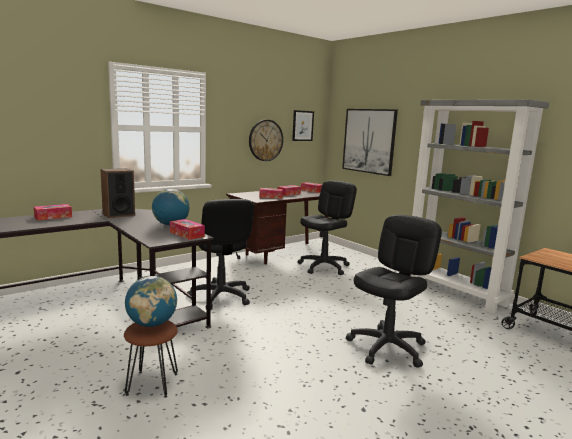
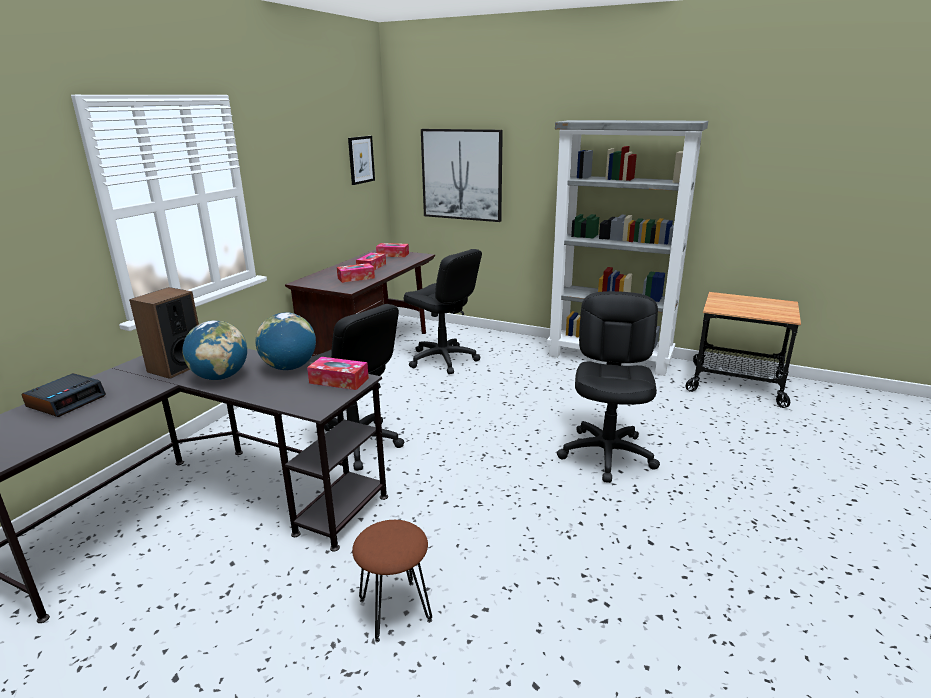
camera: 25 degrees left, 10 degrees up
(53, 217) = (67, 401): tissue box -> alarm clock
(152, 324) = (386, 534): globe -> globe (220, 377)
(265, 140) = (321, 191): wall clock -> none
(324, 267) = (443, 359): black office chair -> black office chair turned 120 degrees clockwise

